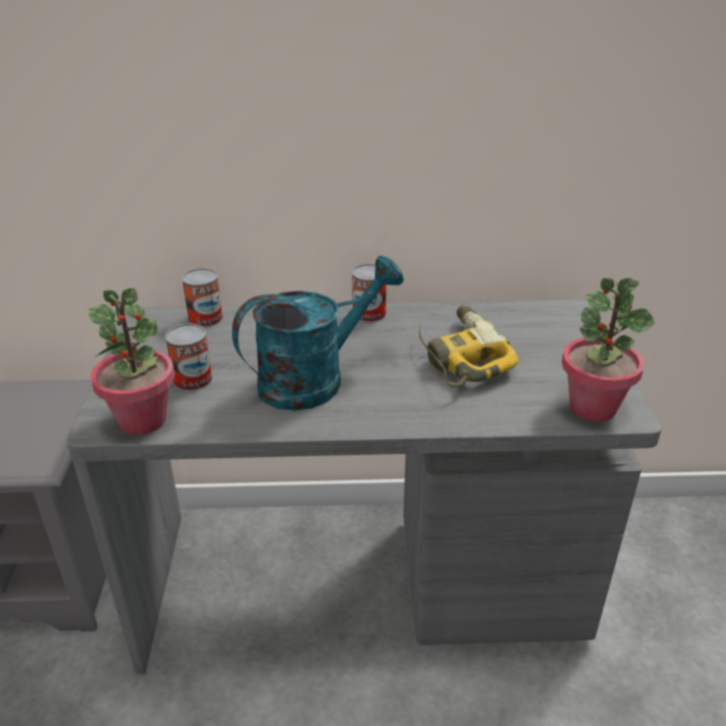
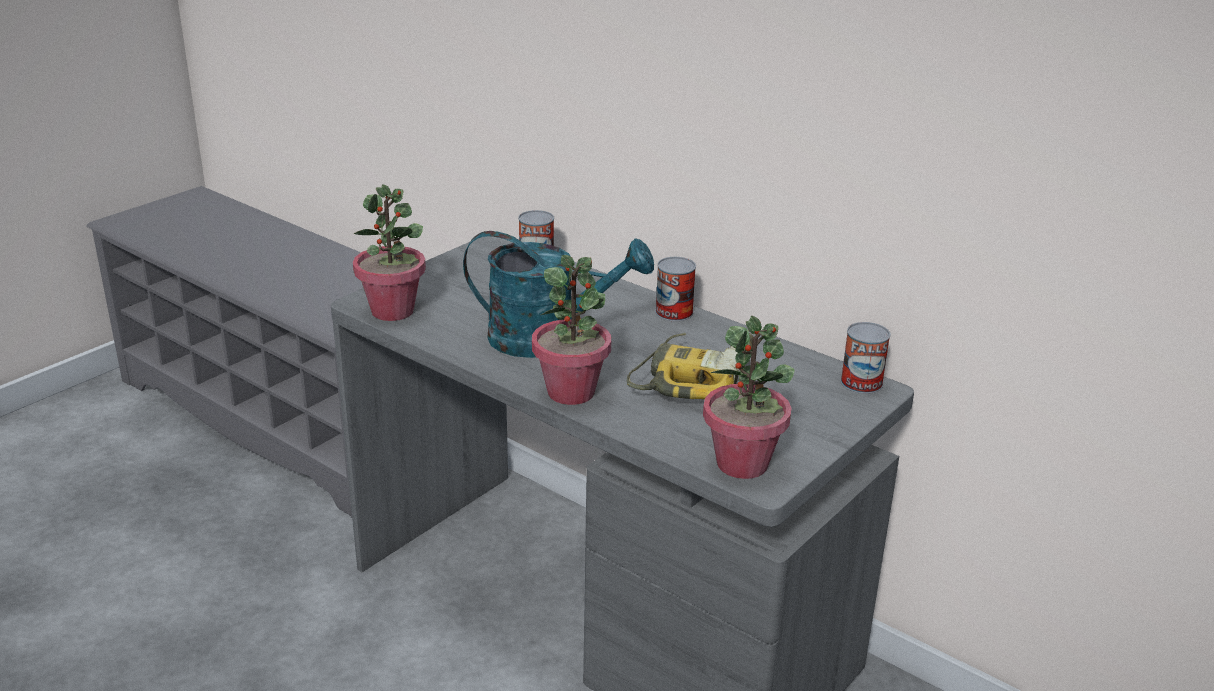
camera: 40 degrees right, 5 degrees down
(193, 379) = (462, 300): can -> can (861, 383)
(401, 415) = (571, 392): none -> potted plant

